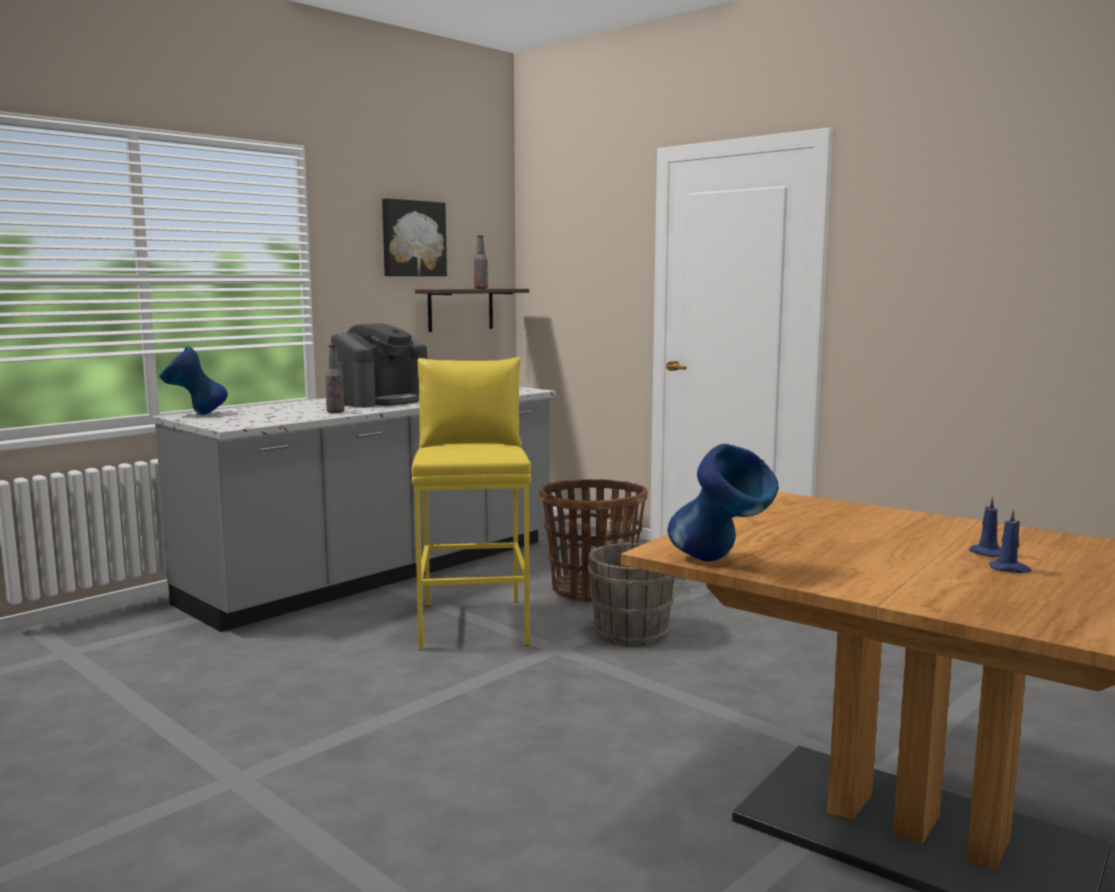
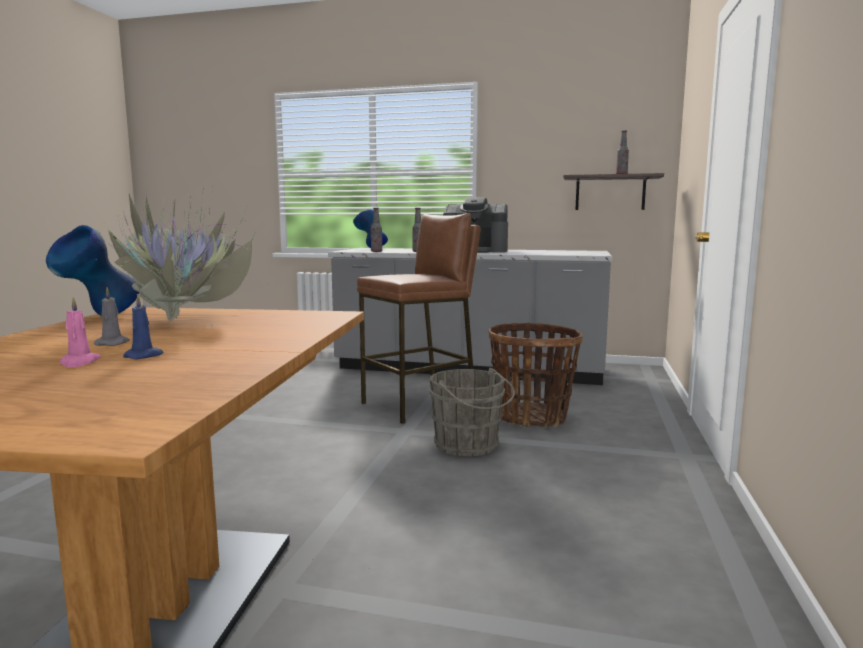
camera: 60 degrees right, 0 degrees up
(289, 420) = (376, 251): none -> bottle
(413, 238) = (565, 138): picture -> none
(474, 623) = (420, 404): yellow stool -> brown stool
(780, 536) = (185, 320): none -> potted plant
(916, 560) = (113, 343): none -> grey candle
(1009, 569) = (79, 362): blue candle -> pink candle

